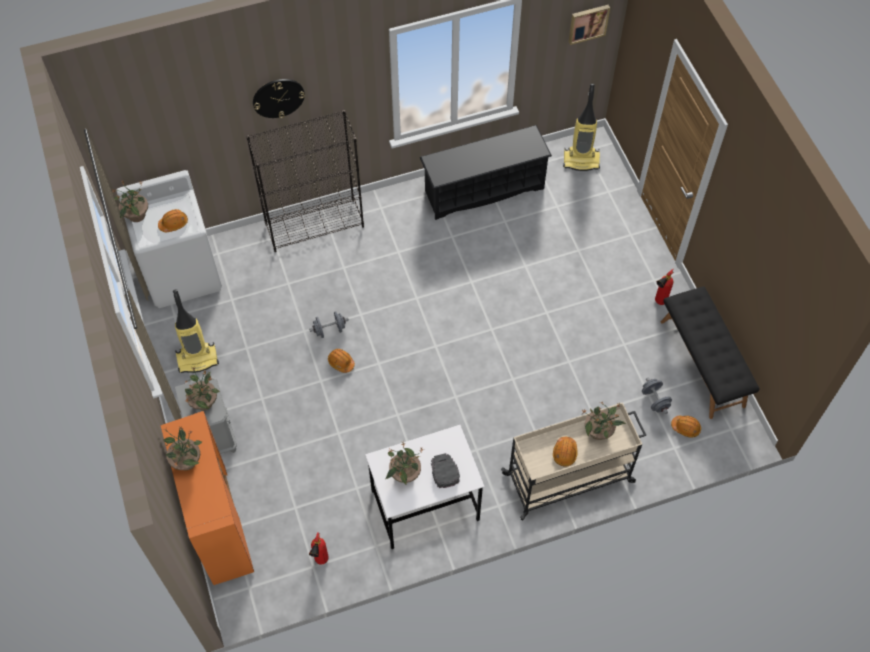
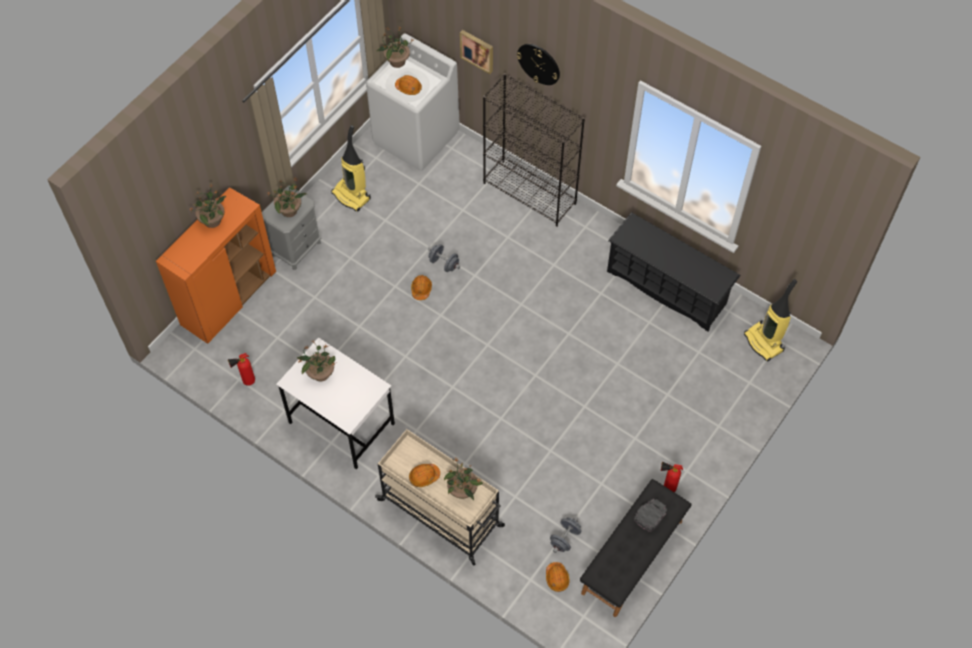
camera: 55 degrees right, 0 degrees up
(444, 471) = (342, 398): black cap -> black cap (650, 515)
(588, 23) = (818, 224): picture -> picture (477, 50)

